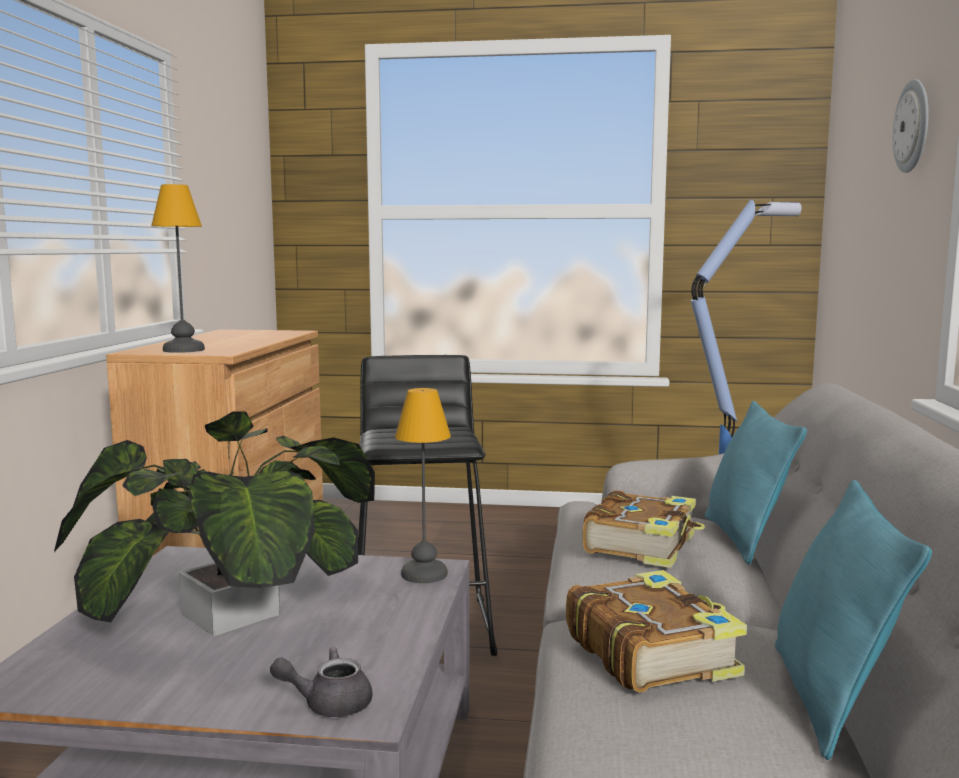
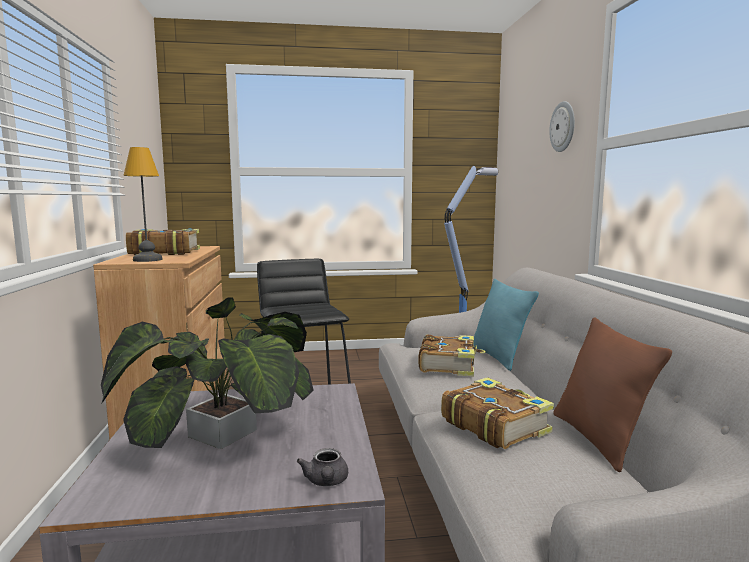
camera: 15 degrees left, 0 degrees up
(223, 339) = (164, 252): none -> book
(328, 704) = (326, 482): grey teapot -> grey teapot turned 75 degrees counterclockwise
(423, 574) = (332, 394): table lamp -> none
(829, 699) = (598, 439): turquoise pillow -> brown pillow

